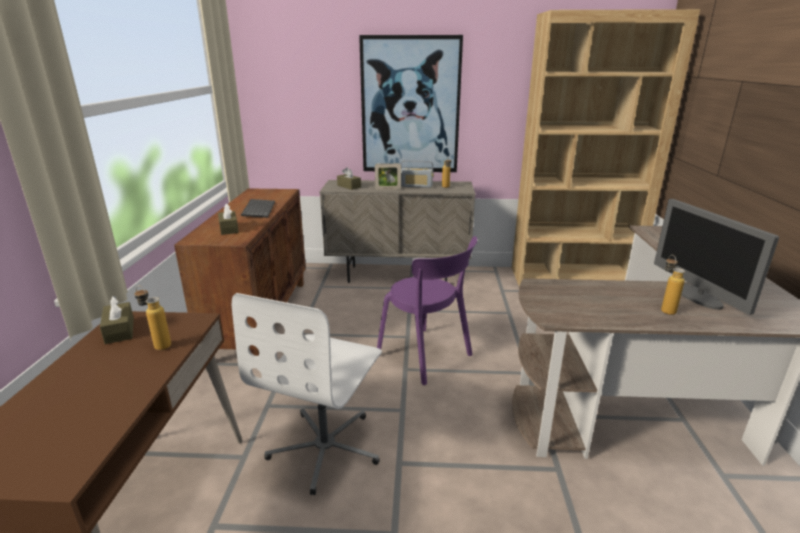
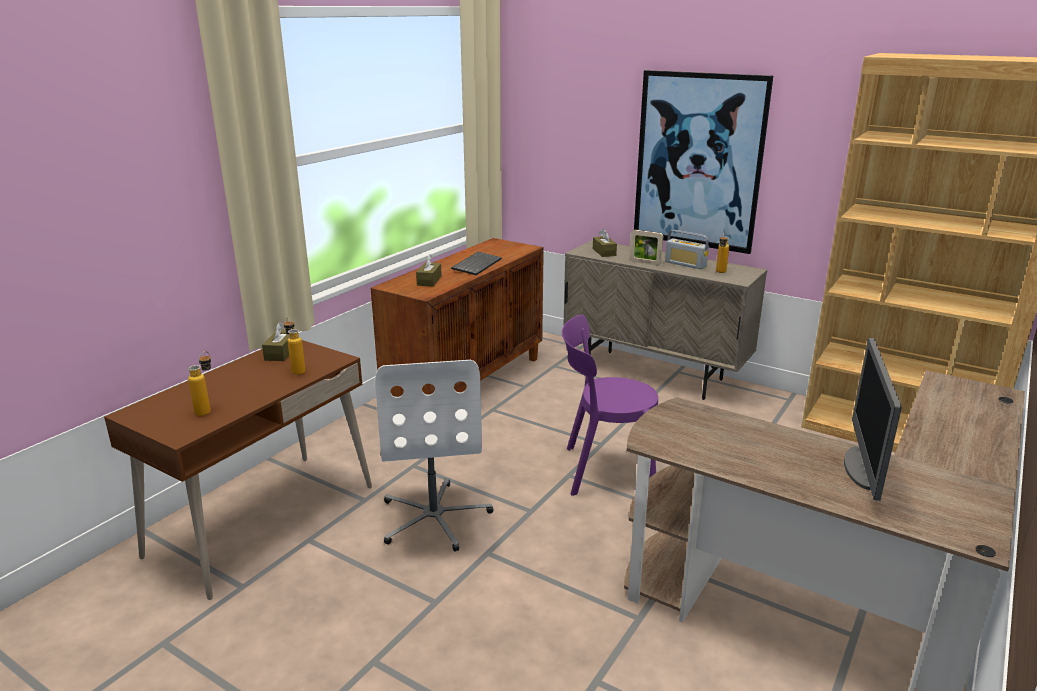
camera: 30 degrees right, 0 degrees up
(326, 448) = (435, 517): white office chair -> white office chair turned 60 degrees counterclockwise
(427, 357) = (603, 470): purple chair -> purple chair turned 105 degrees clockwise
(664, 309) = (795, 469): bottle -> bottle (207, 410)

